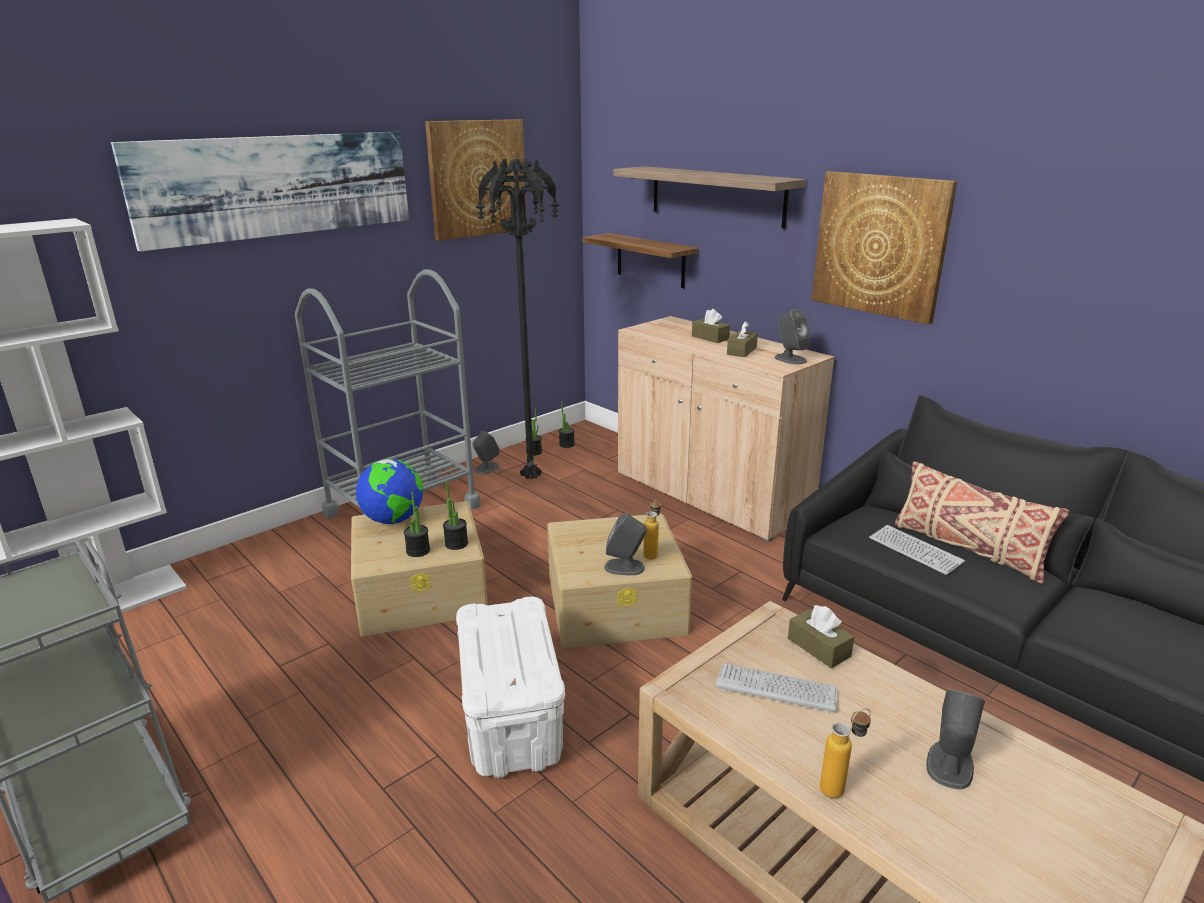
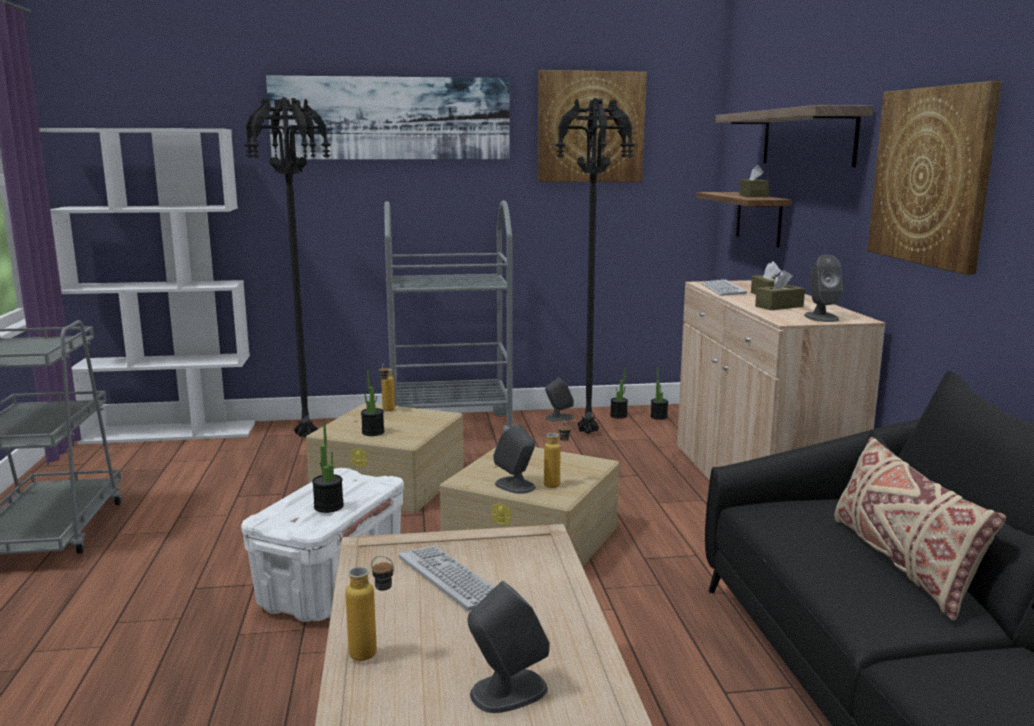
camera: 35 degrees right, 10 degrees down
(259, 567) = (305, 437): none -> black floor lamp
(393, 520) = (387, 411): globe -> bottle
(456, 544) = (407, 435): potted plant -> potted plant (328, 506)
(818, 647) = (544, 567): brown tissue box -> brown tissue box (753, 196)
(915, 551) = (822, 545): keyboard -> keyboard (723, 289)

